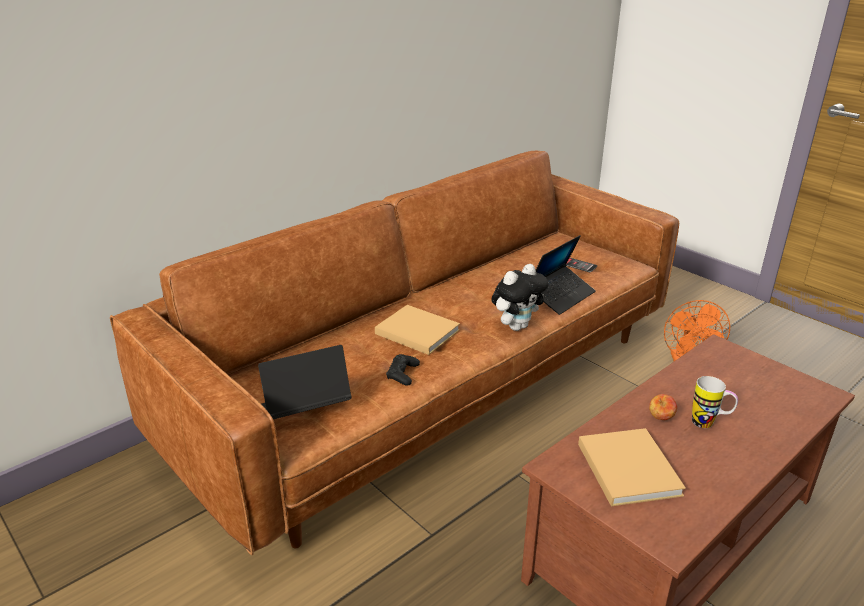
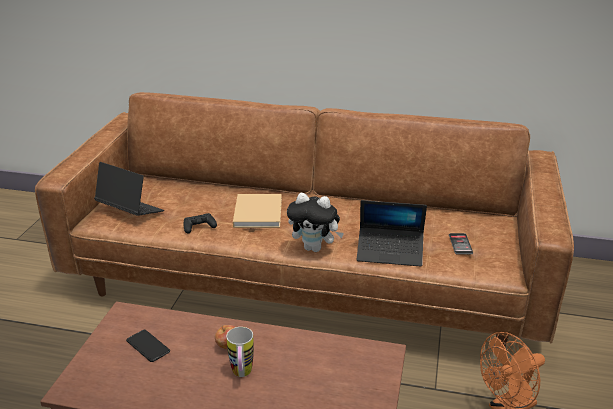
camera: 55 degrees right, 0 degrees up
(627, 467) = (148, 346): beige book -> phone

